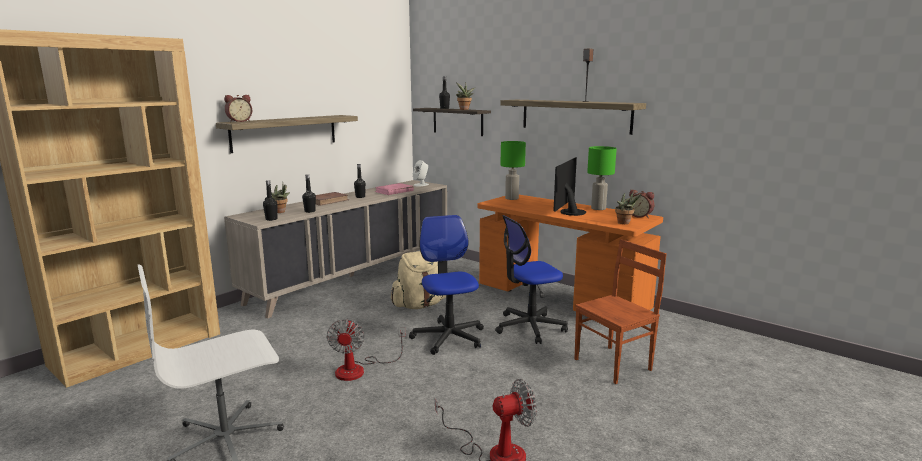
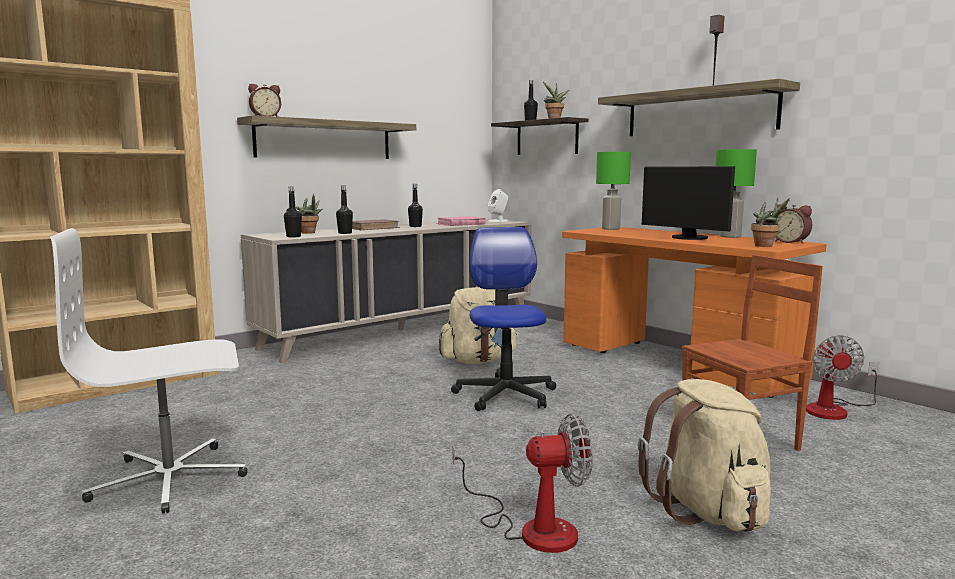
camera: 10 degrees right, 5 degrees down
(359, 369) = (373, 420): fan -> fan (834, 410)
(529, 327) = (622, 391): office chair -> none
(570, 212) = (687, 238): monitor -> monitor turned 75 degrees counterclockwise
(601, 425) = (707, 510): none -> beige backpack

